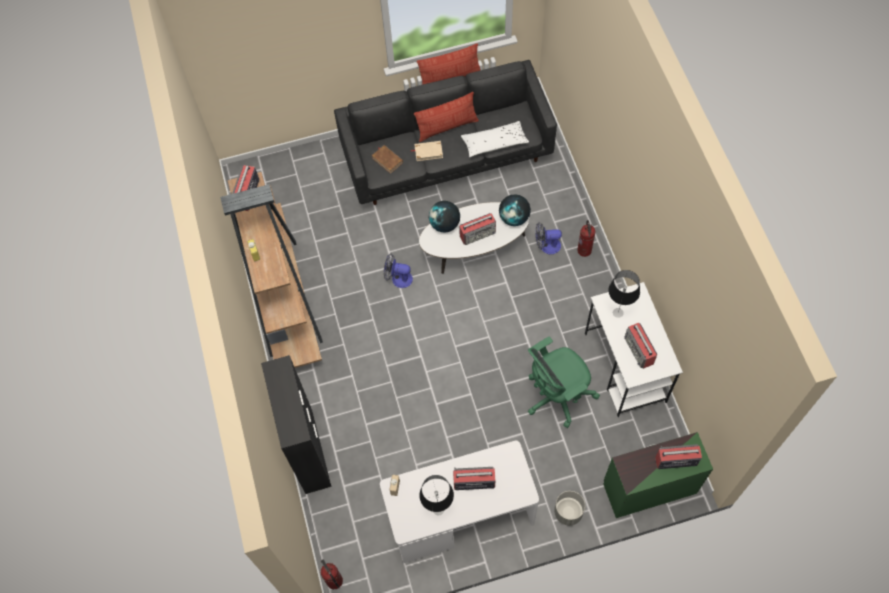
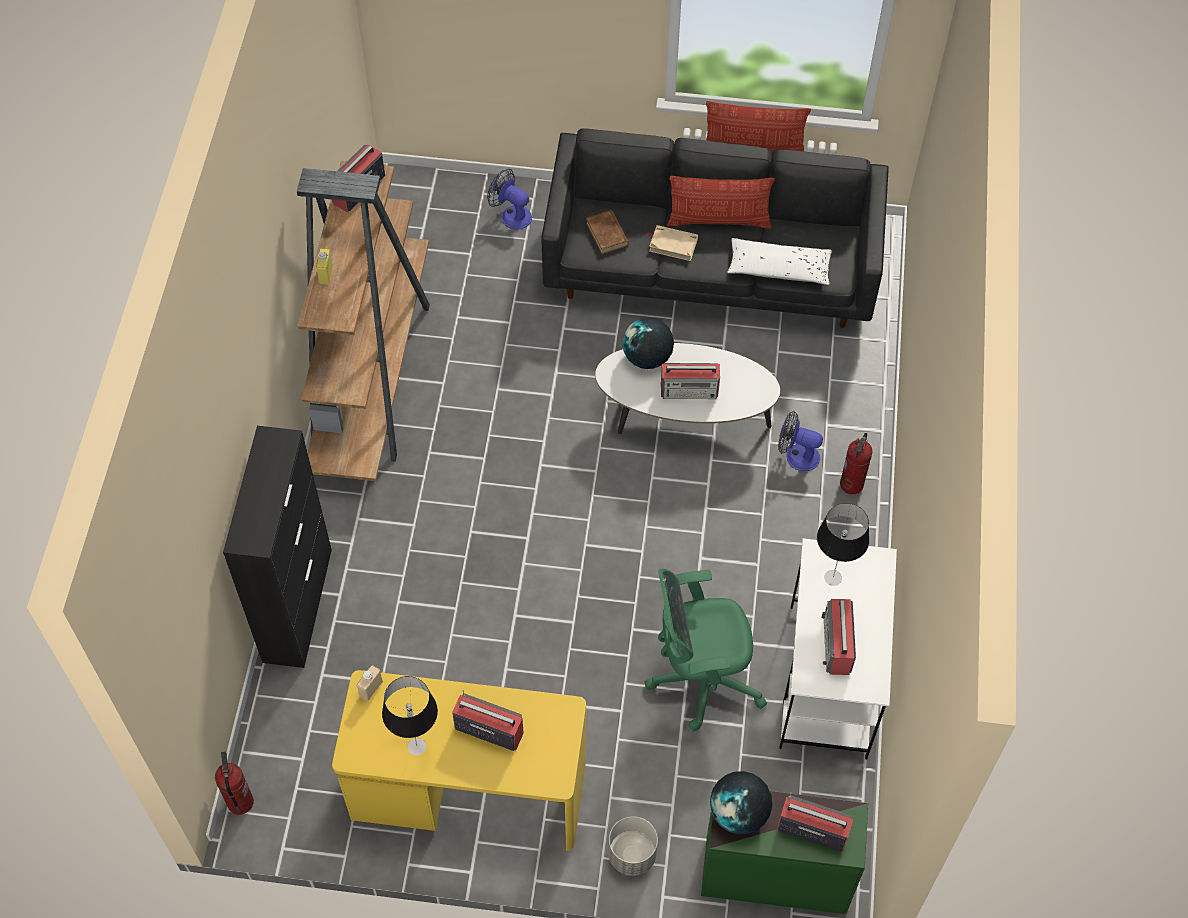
camera: 20 degrees right, 5 degrees down
(398, 278) = (550, 415): fan -> fan (511, 215)
(460, 516) = (468, 790): white desk -> yellow desk
(514, 218) = (756, 388): globe -> globe (739, 813)

